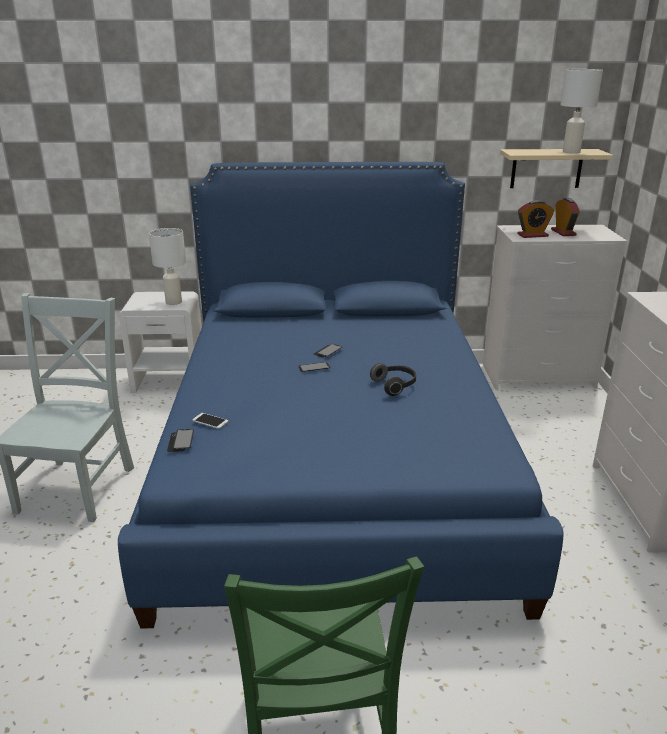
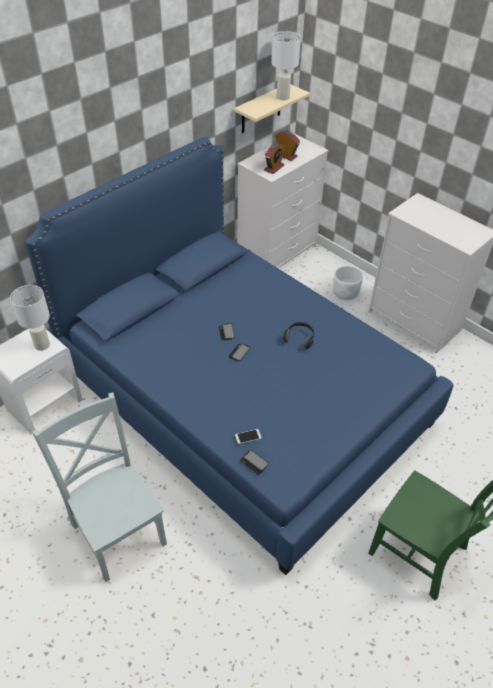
camera: 45 degrees left, 20 degrees up
(582, 438) = (345, 293): none -> white planter

